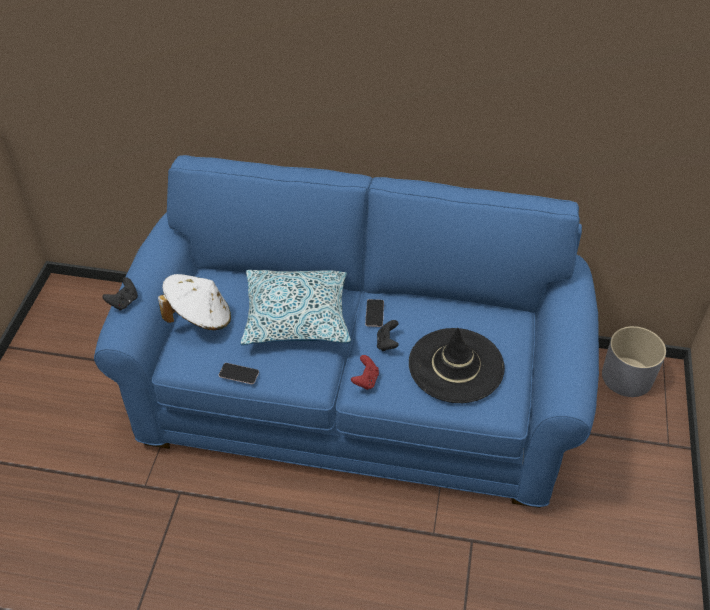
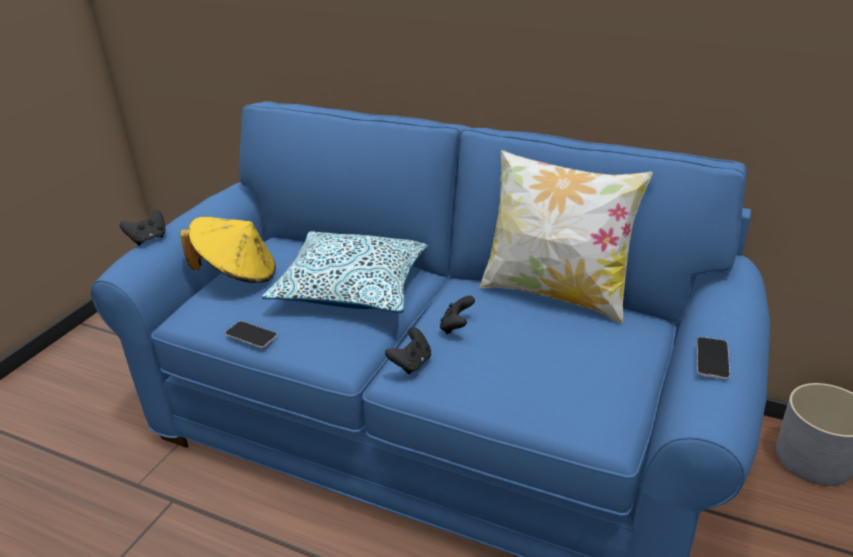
camera: 15 degrees right, 15 degrees down
(199, 317) = (237, 275): white hat -> yellow hat
(365, 380) = (411, 363): red game controller -> black game controller
(374, 313) = (452, 295): phone -> phone (712, 358)
(449, 300) = (555, 293): none -> pillow
(456, 366) = (544, 363): black hat -> none

